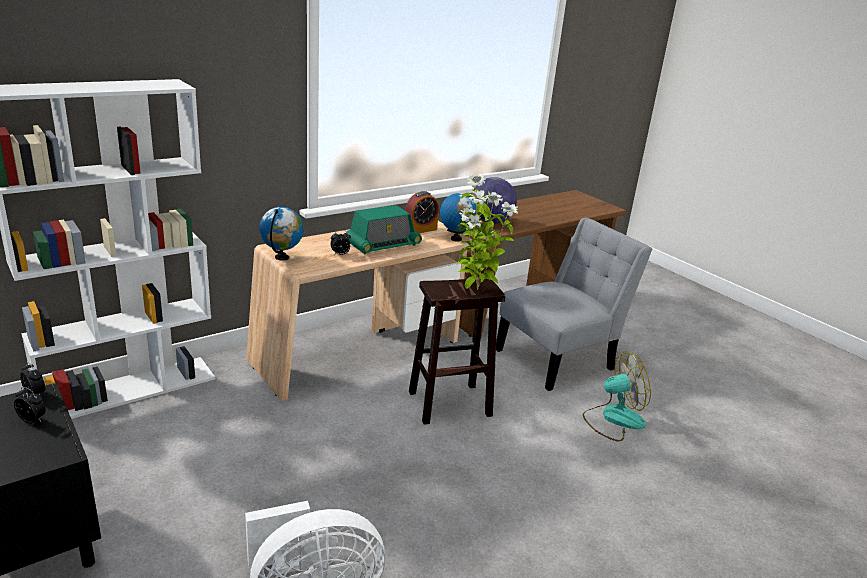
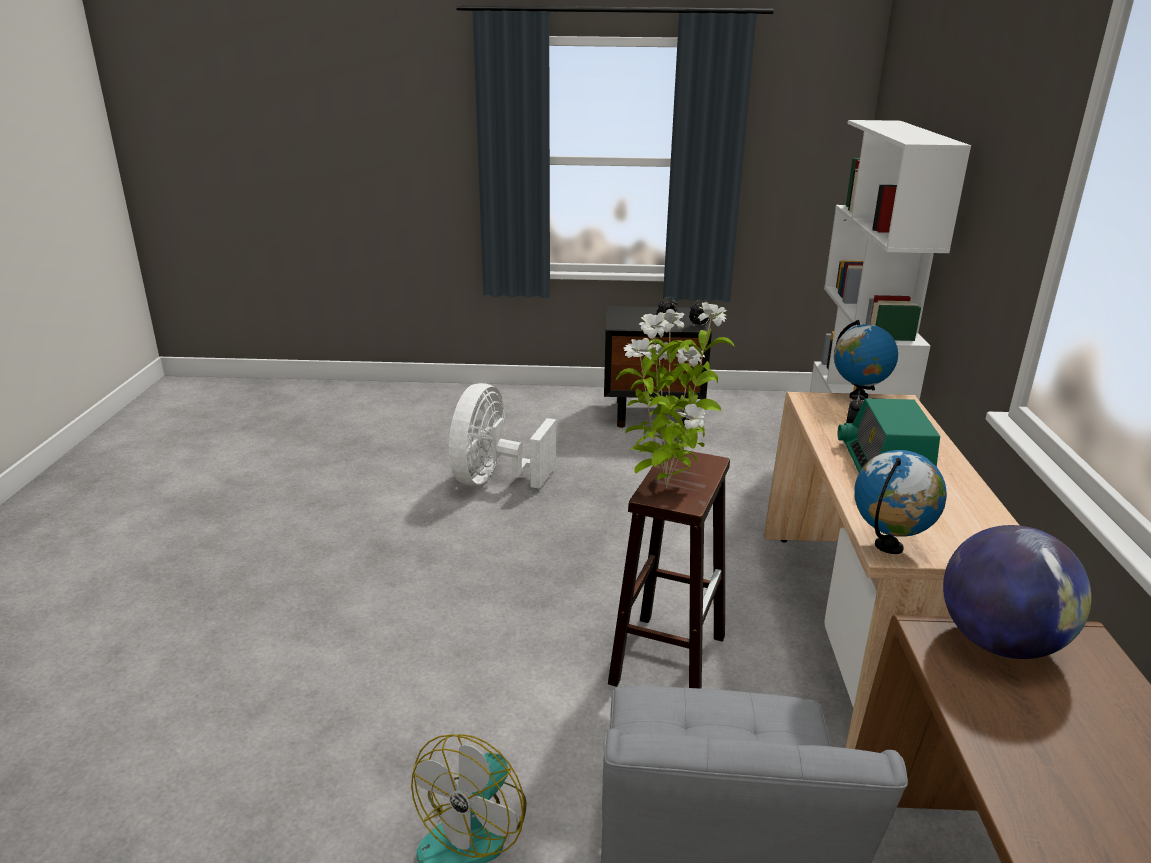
camera: 130 degrees right, 0 degrees up
(420, 230) = (953, 527): alarm clock -> none

